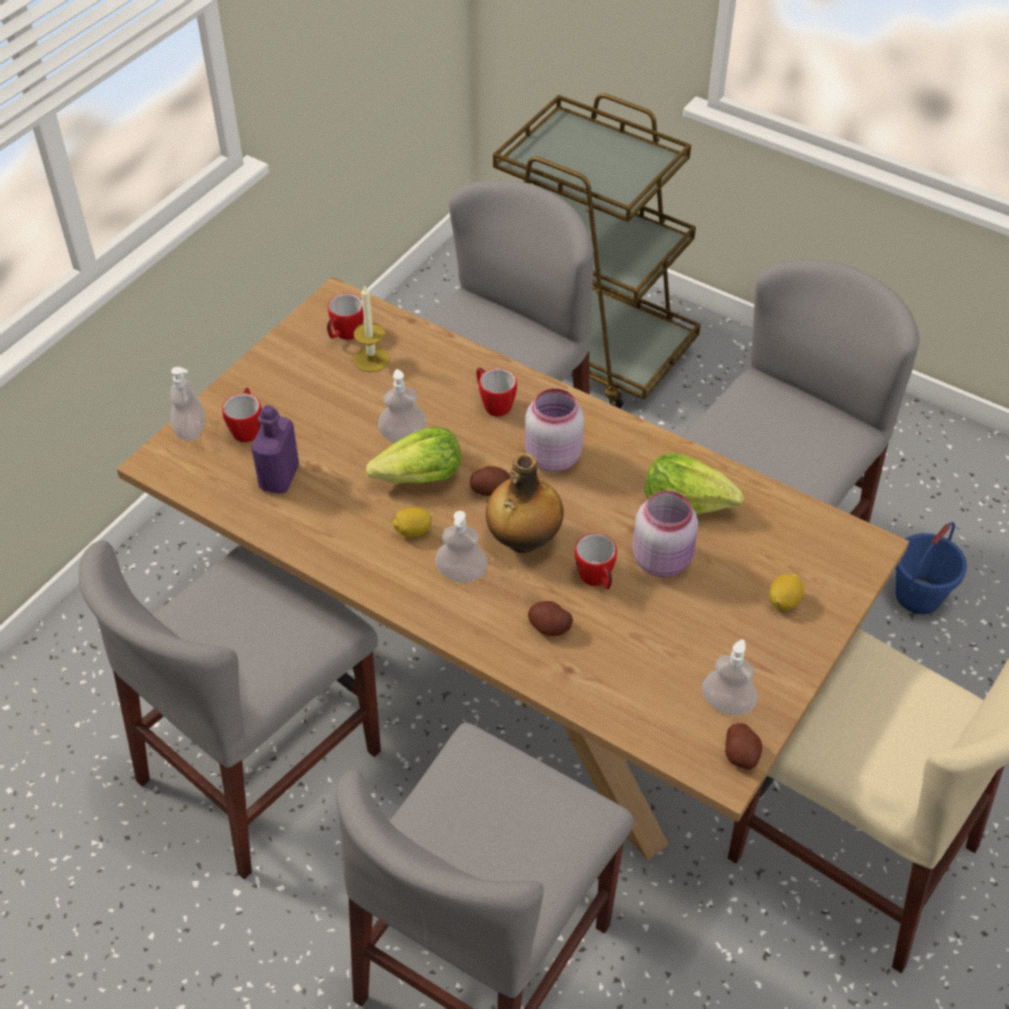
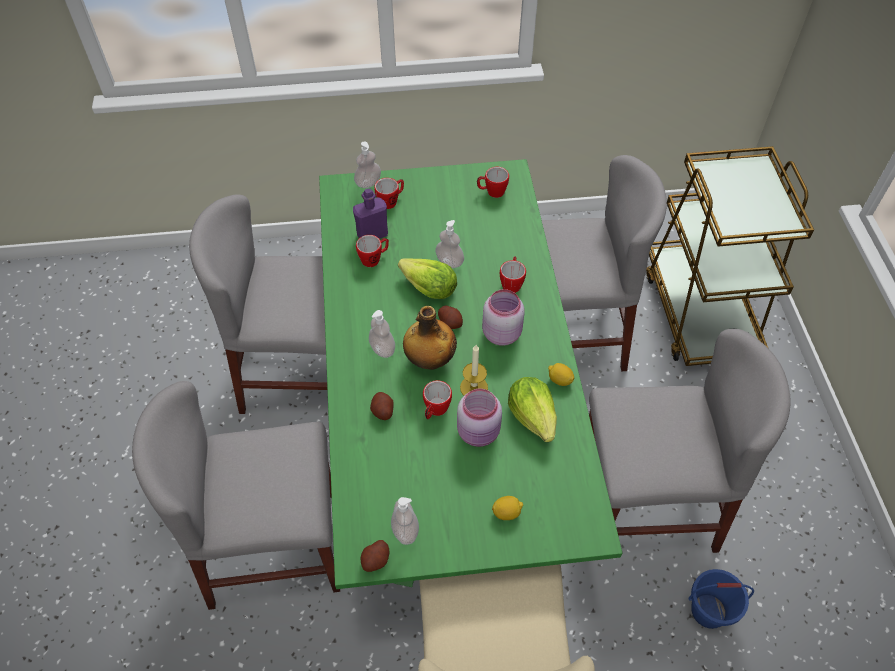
camera: 50 degrees right, 5 degrees up
(318, 498) = (374, 259): none -> mug
(371, 359) = (487, 214): candle -> candle (474, 387)
(413, 531) = (390, 310): lemon -> lemon (559, 380)
(506, 670) = (449, 434): brown dining table -> green dining table

